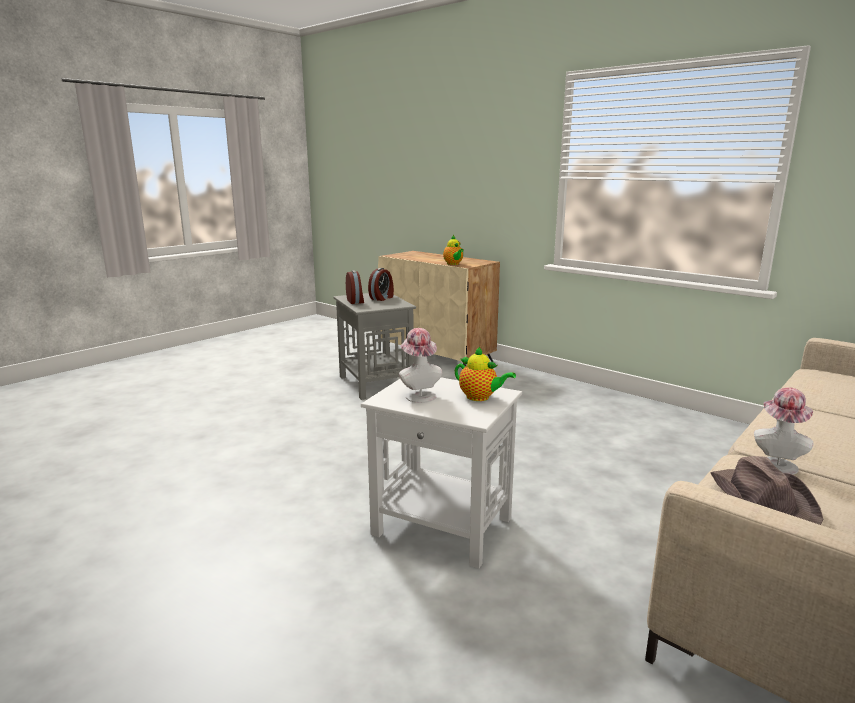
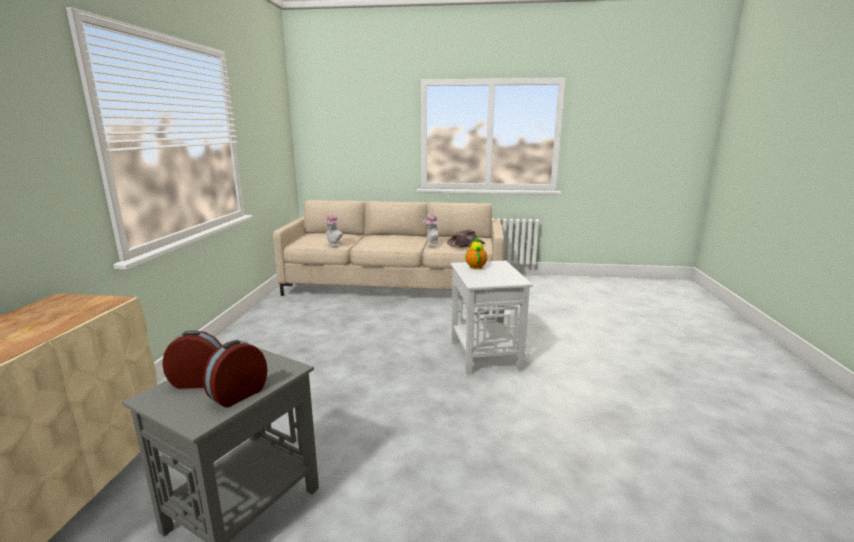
camera: 125 degrees left, 0 degrees up
(418, 395) = (497, 276): hat -> hat (333, 244)
(453, 264) = (90, 311): teapot -> none

